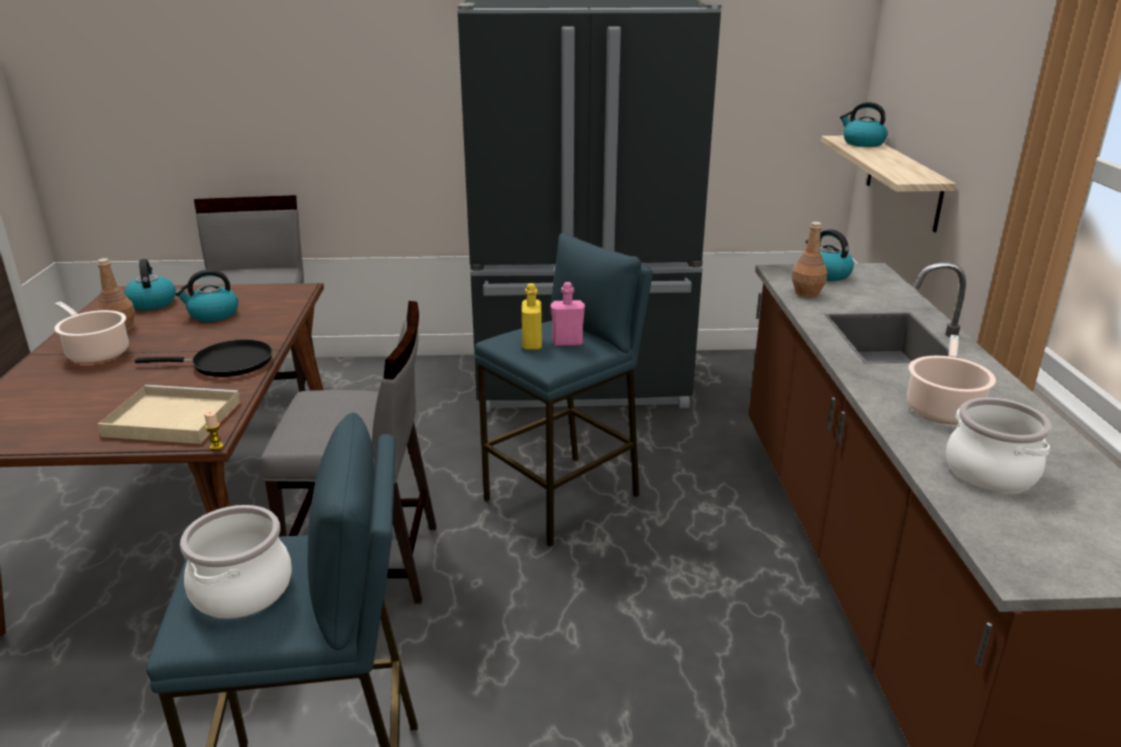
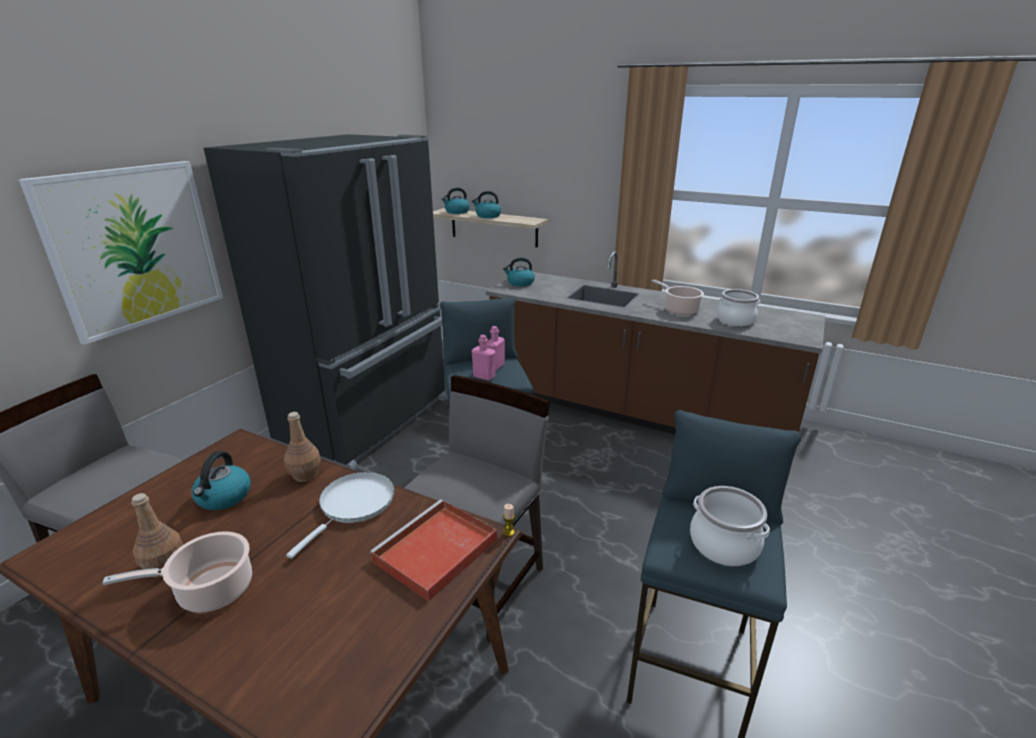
camera: 60 degrees left, 0 degrees up
(152, 303) = (122, 534): kettle -> kettle (487, 216)
(170, 419) = (435, 552): beige tray -> red tray
(227, 364) = (354, 505): black frying pan -> white frying pan
(374, 92) = (135, 247): none -> picture
(532, 344) = (484, 376): yellow bottle -> pink bottle
(806, 293) = (537, 293): brown bottle -> brown bottle (305, 475)

